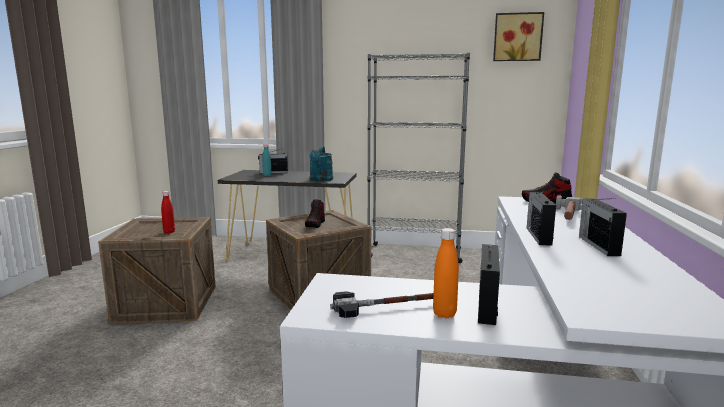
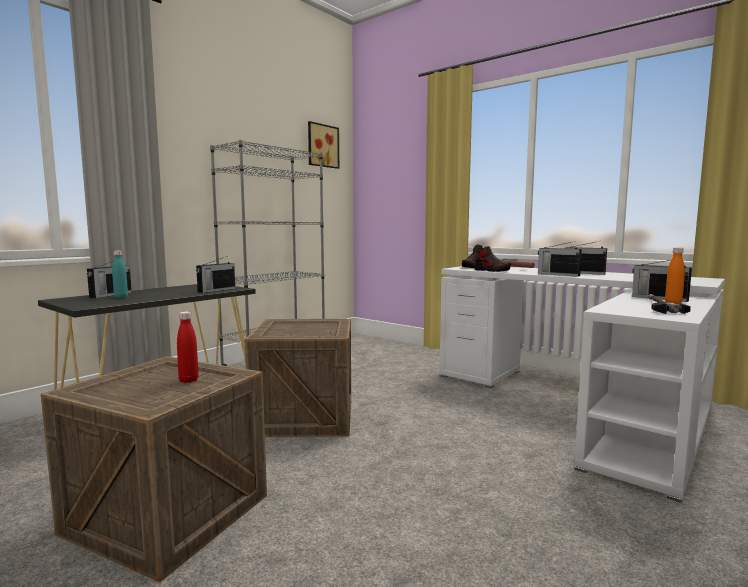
camera: 60 degrees left, 5 degrees down
(315, 224) = (302, 330): shoe -> shoe (492, 270)
(321, 180) = (216, 290): turquoise watering can -> radio

